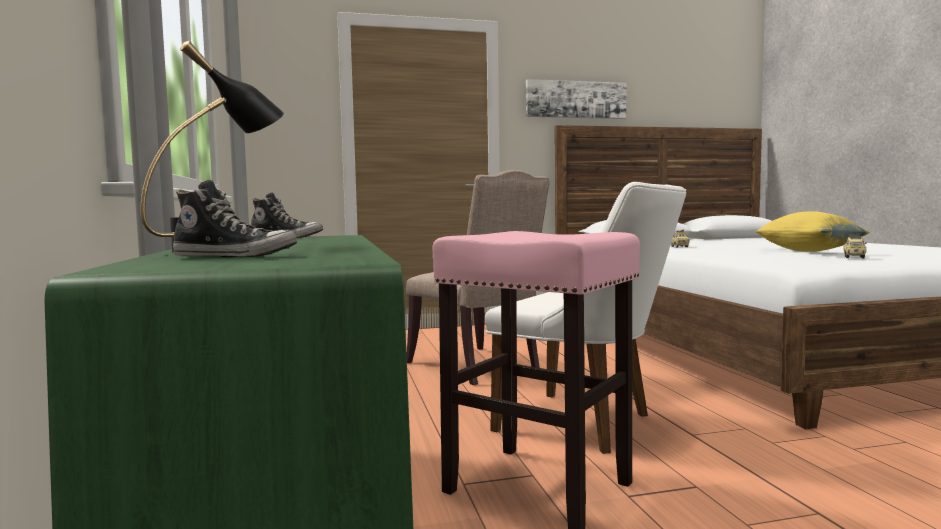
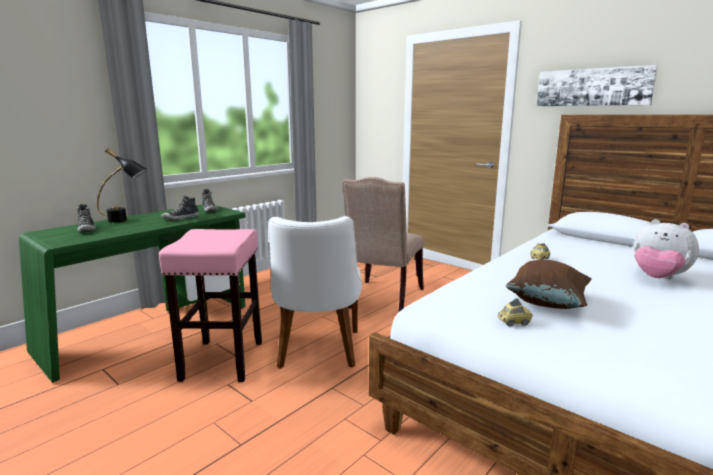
camera: 55 degrees right, 10 degrees up
(316, 241) = (181, 218): none -> shoe
(756, 244) = (657, 278): none -> plush toy
(809, 251) = (547, 302): yellow pillow -> brown pillow

